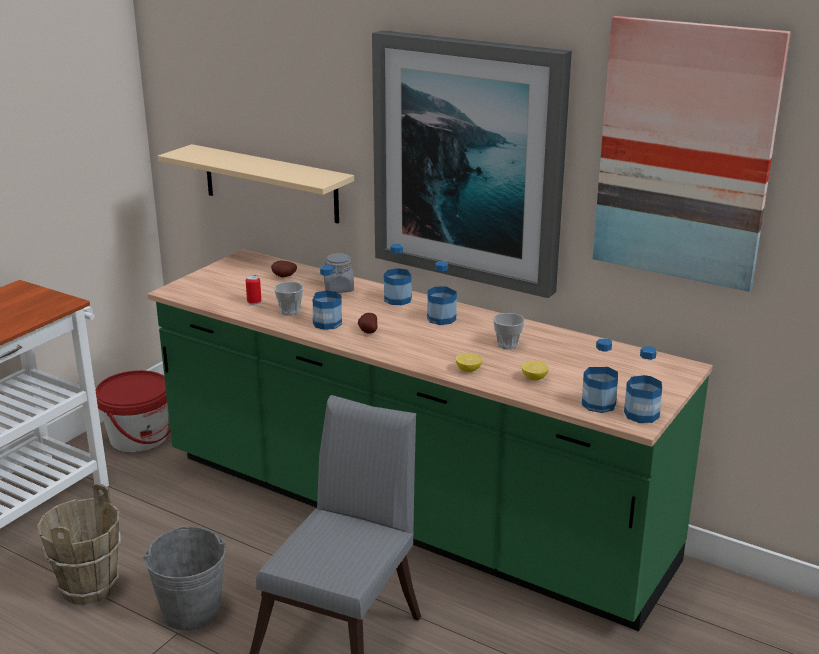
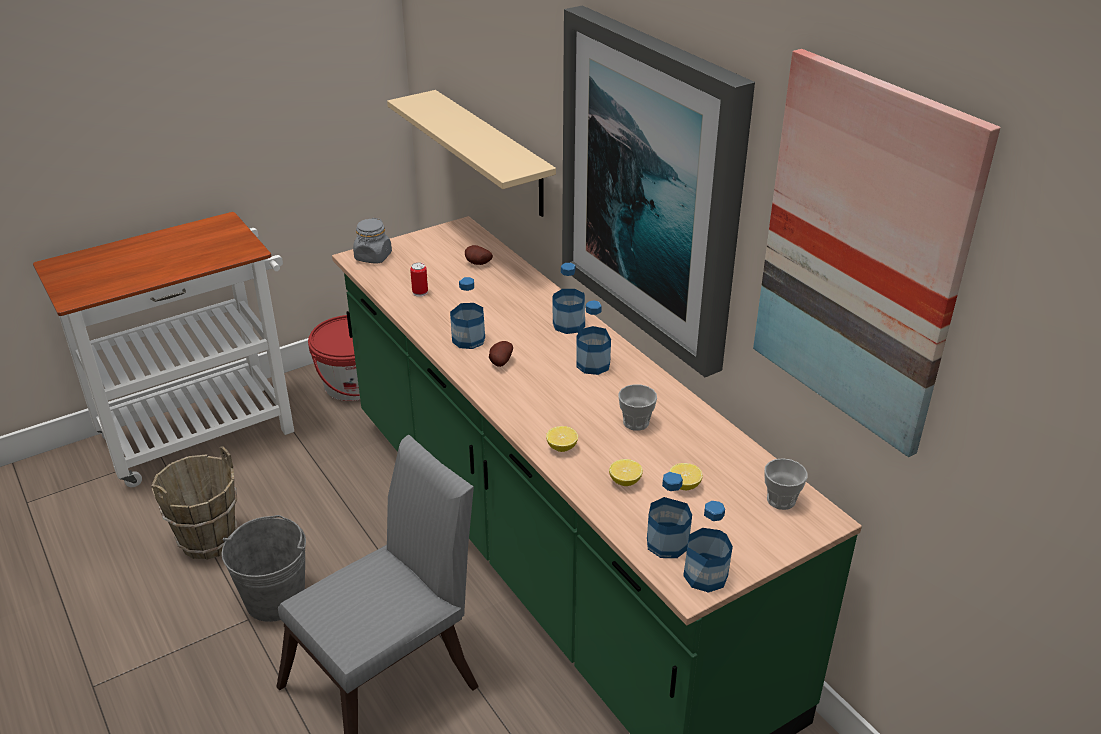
camera: 25 degrees right, 10 degrees up
(290, 311) = (445, 313): cup -> cup (781, 500)
(339, 289) = (519, 294): grey jar -> grey jar (373, 257)
(578, 371) = (684, 485): none -> lemon

